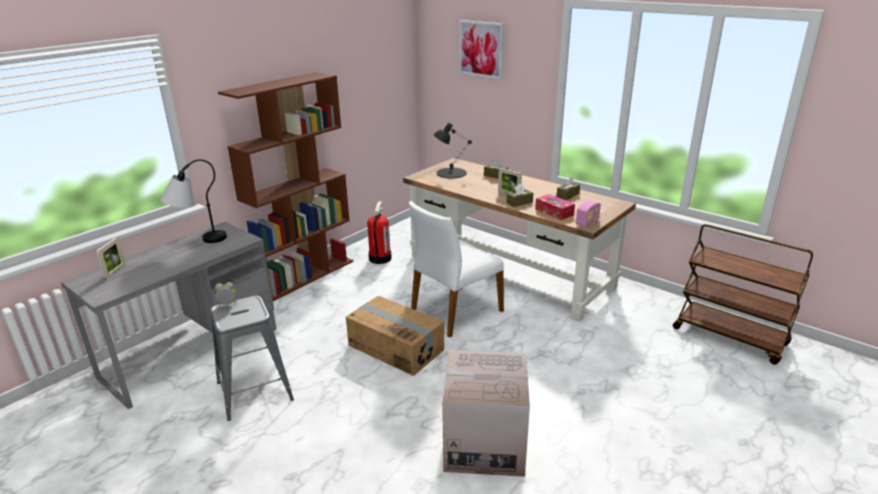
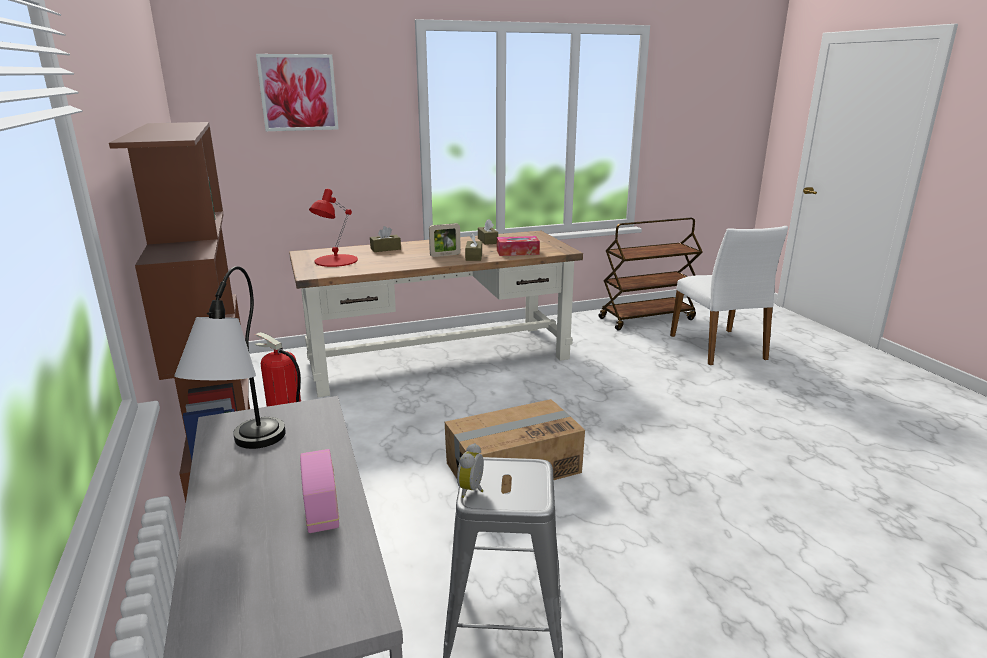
camera: 60 degrees left, 5 degrees down
(115, 272) = (244, 579): picture frame -> none
(451, 173) = (335, 261): black table lamp -> red table lamp
(455, 311) = (480, 409): white chair -> white chair (719, 347)
(484, 444) = (727, 465): cardboard box -> none
(587, 222) = (558, 249): radio -> radio (322, 510)

